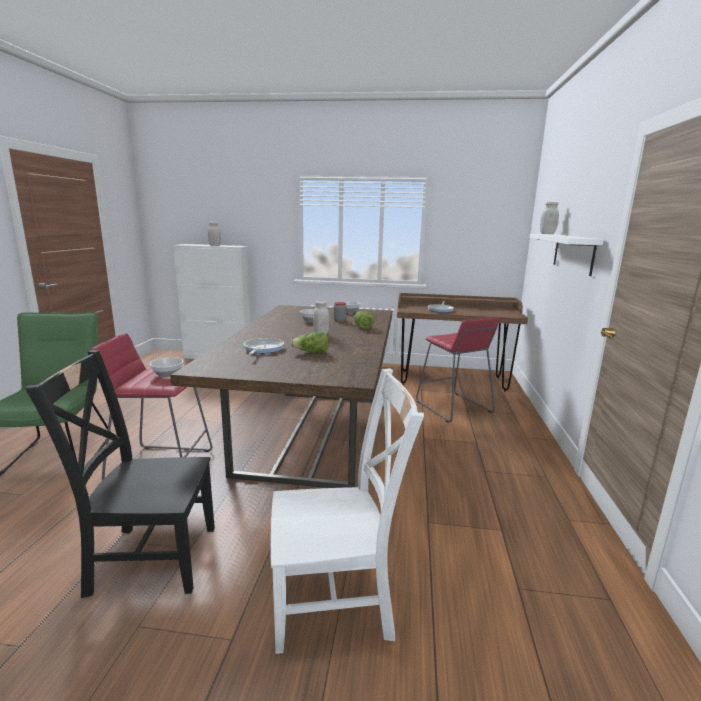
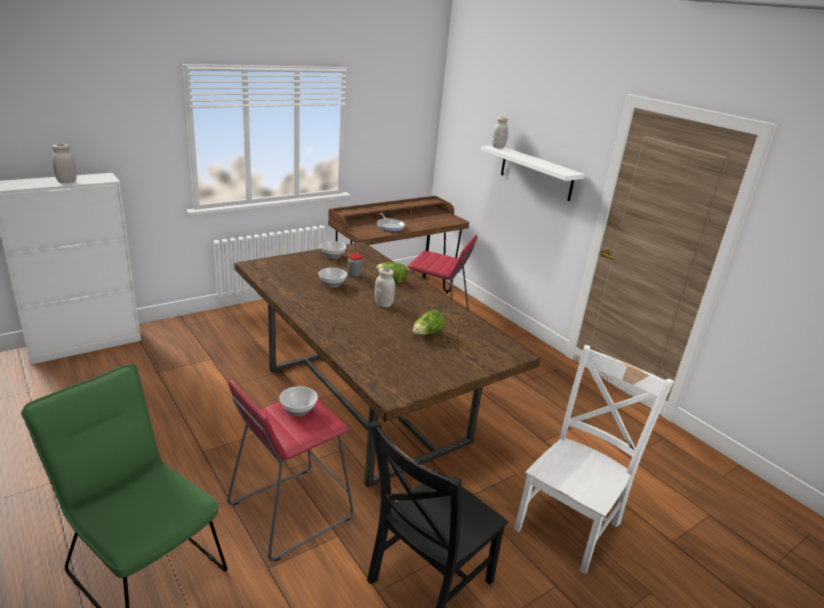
camera: 45 degrees left, 10 degrees up
(262, 349) = (382, 345): frying pan -> none

